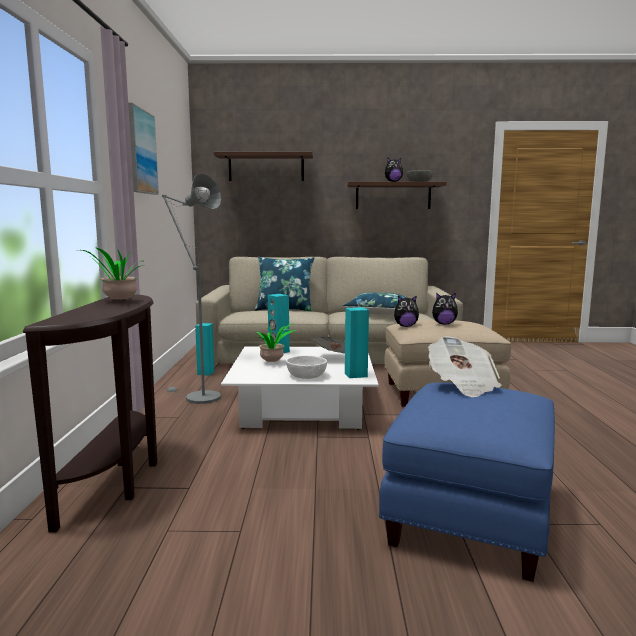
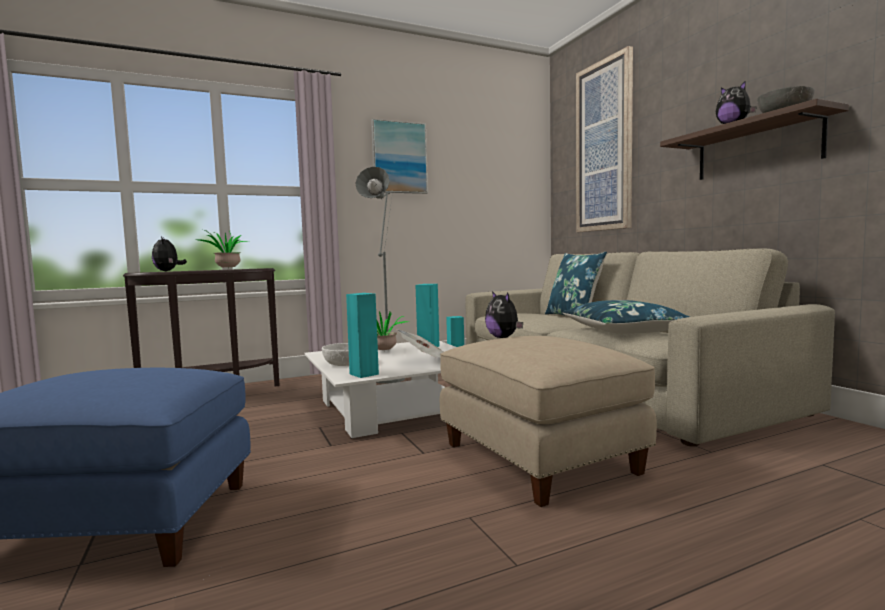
camera: 65 degrees right, 5 degrees down
(266, 168) = (604, 147): shelf -> picture
(444, 324) = (527, 341): plush toy -> plush toy (168, 271)
(462, 385) = (158, 369): newspaper -> none

